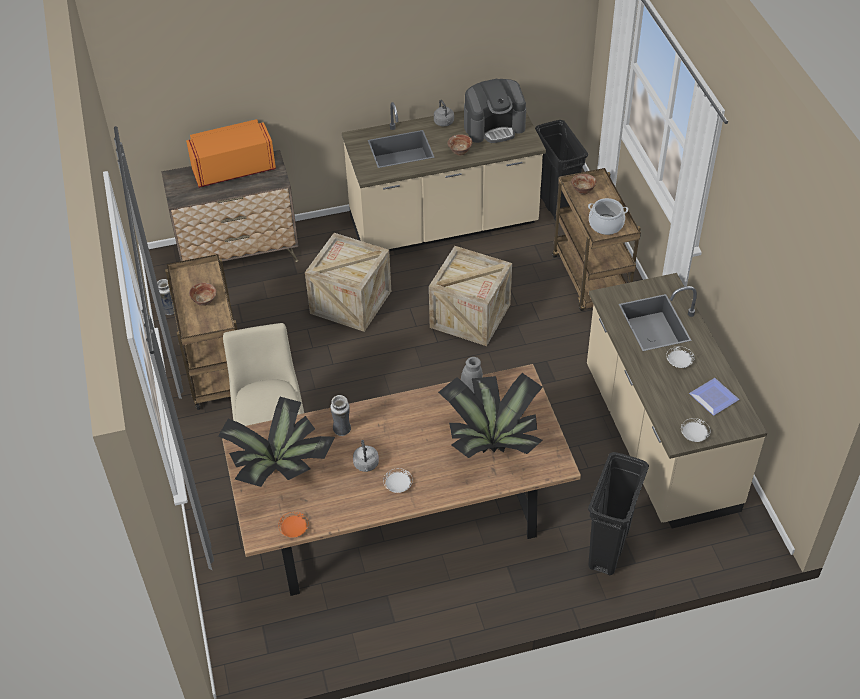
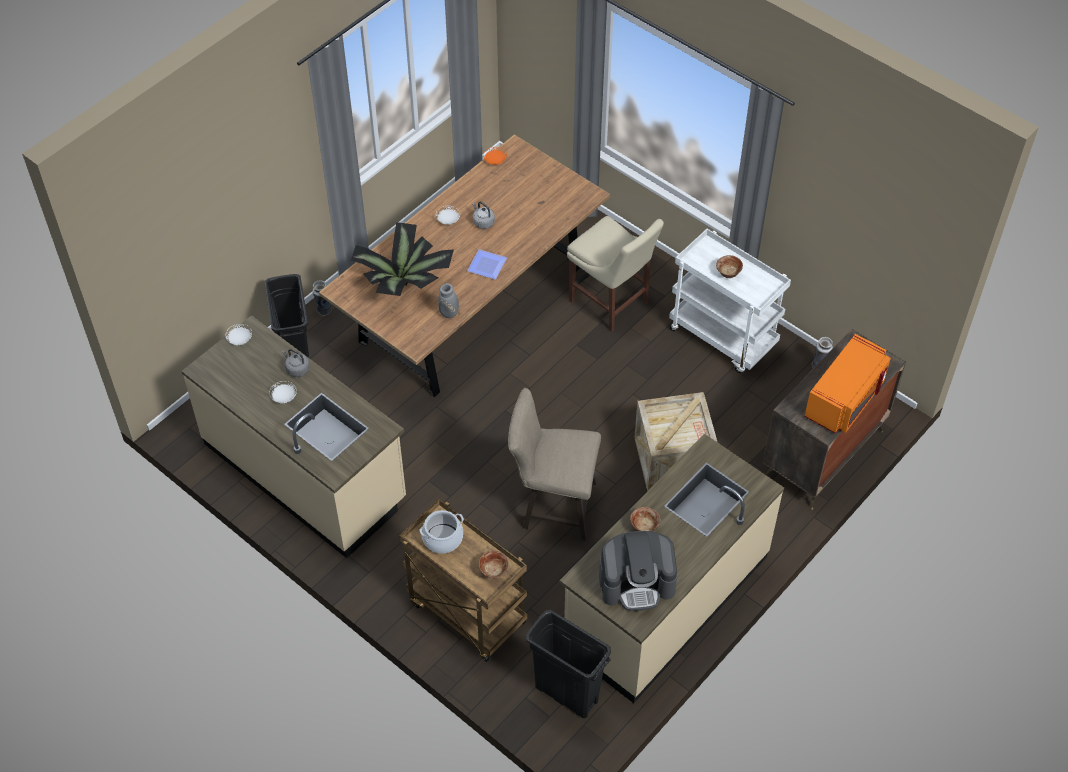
camera: 145 degrees right, 5 degrees up
(214, 369) = (723, 337): brown cart -> white cart
(279, 469) = (542, 190): potted plant -> none
(342, 430) = (522, 236): vase -> vase (324, 310)
(444, 123) = (693, 558): grey kettle -> grey kettle (296, 369)
(470, 316) = (553, 505): crate -> beige stool
(494, 127) = (637, 582): coffee machine -> coffee machine turned 135 degrees counterclockwise
(715, 398) = (237, 379): plate -> plate (485, 266)

